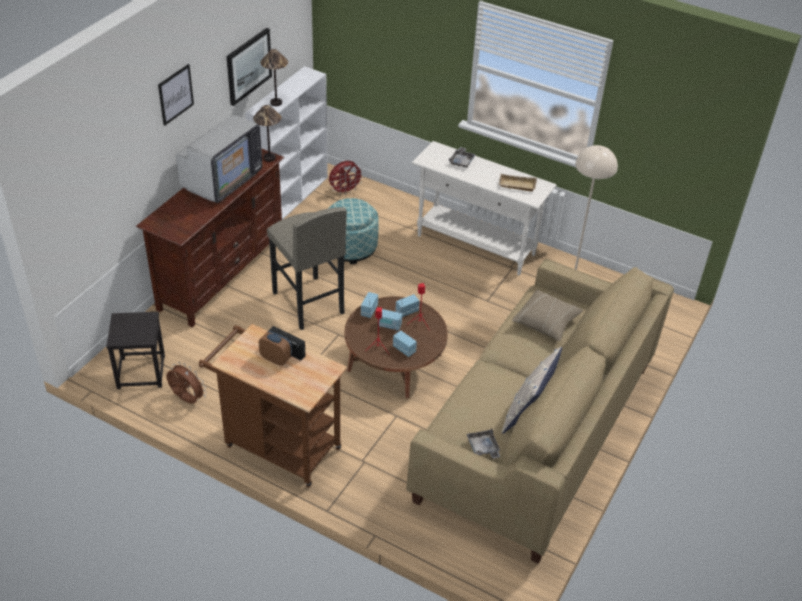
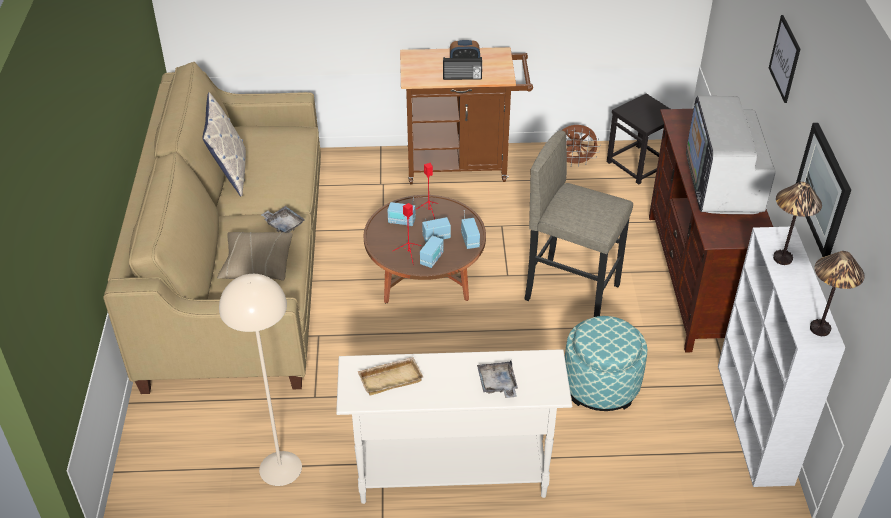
camera: 150 degrees right, 0 degrees up
(269, 158) = (716, 238): table lamp -> table lamp (819, 329)
(345, 191) = (703, 474): red fan -> none
(483, 448) = (254, 133): grey tray -> grey tray (283, 224)

